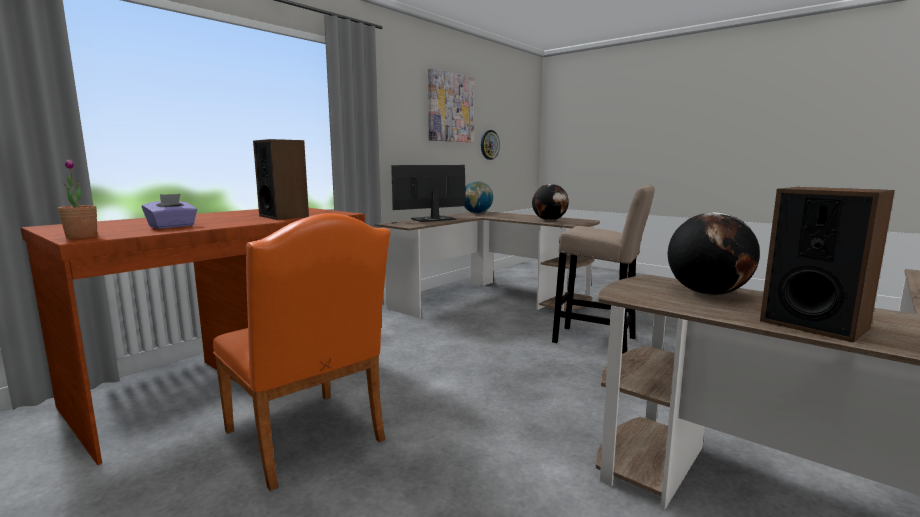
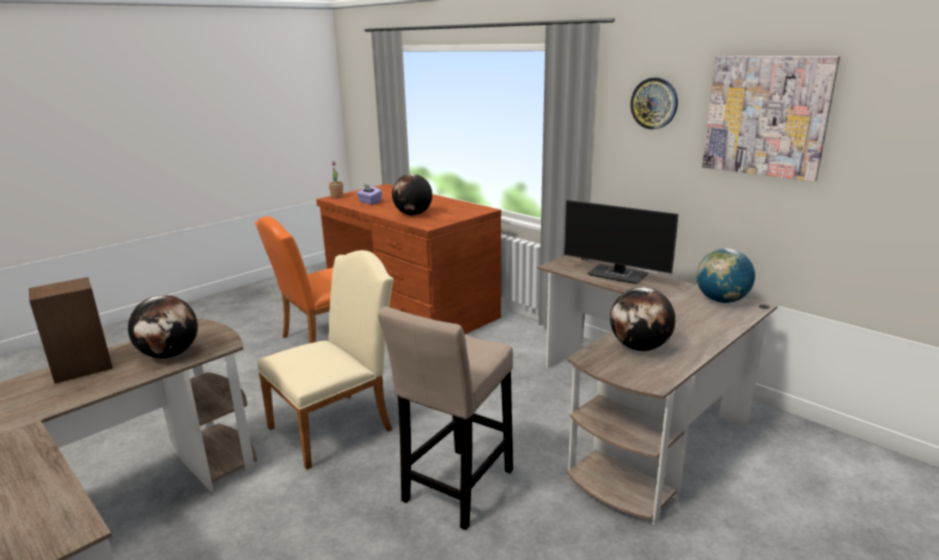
camera: 95 degrees right, 10 degrees up
(284, 216) = (413, 214): speaker -> globe
(432, 220) = (619, 275): monitor -> monitor turned 150 degrees clockwise
(489, 145) = (885, 192): wall clock -> wall clock (654, 103)
(542, 394) = (338, 425): none -> beige chair

